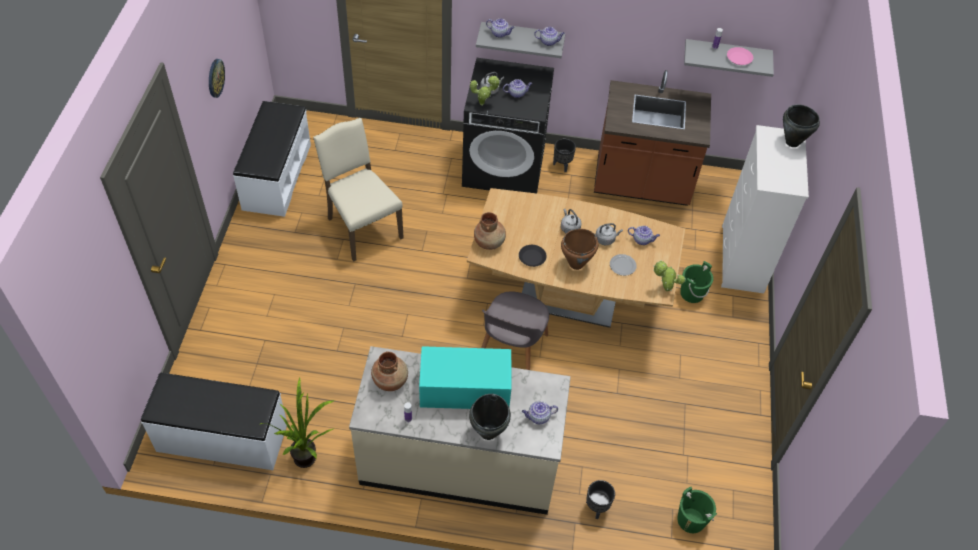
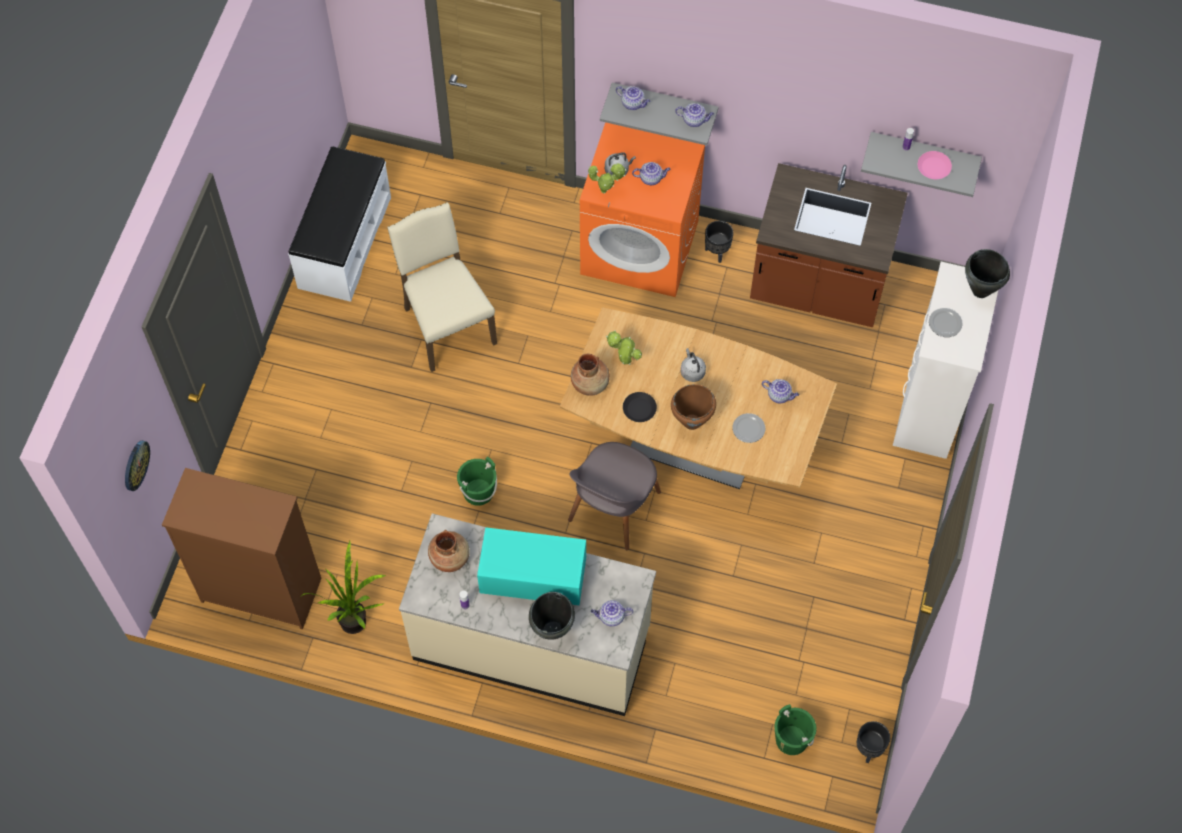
camera: 10 degrees right, 10 degrees up
(215, 78) = (271, 151): wall clock -> wall clock (135, 465)
(222, 438) = (260, 589): white bench -> brown dresser
(504, 166) = (640, 247): black washing machine -> orange washing machine
(596, 507) = (683, 713): black planter -> black planter (868, 749)
(606, 239) = (734, 391): grey kettle -> none
(664, 289) = (794, 464): potted plant -> potted plant (624, 360)
(692, 293) = (853, 451): green bucket -> green bucket (478, 491)
(772, 166) = (945, 324): none -> plate

